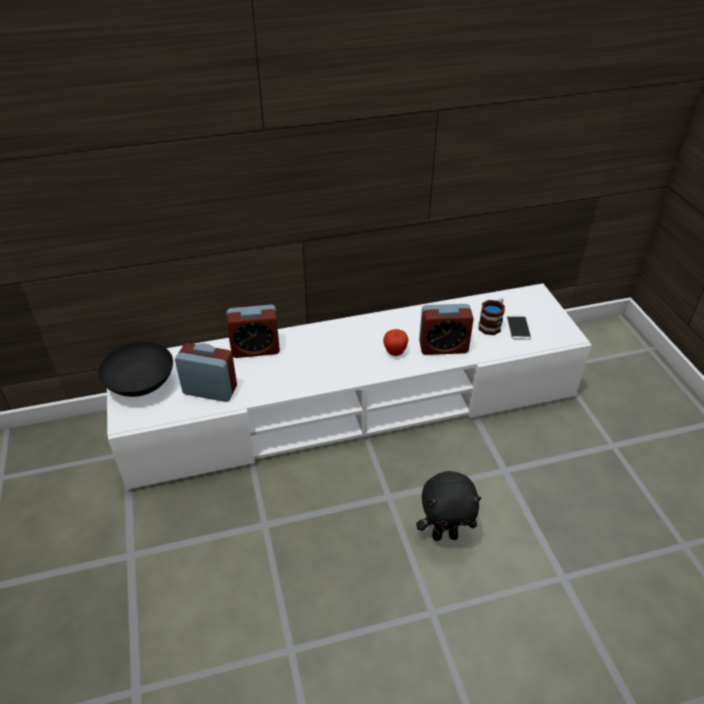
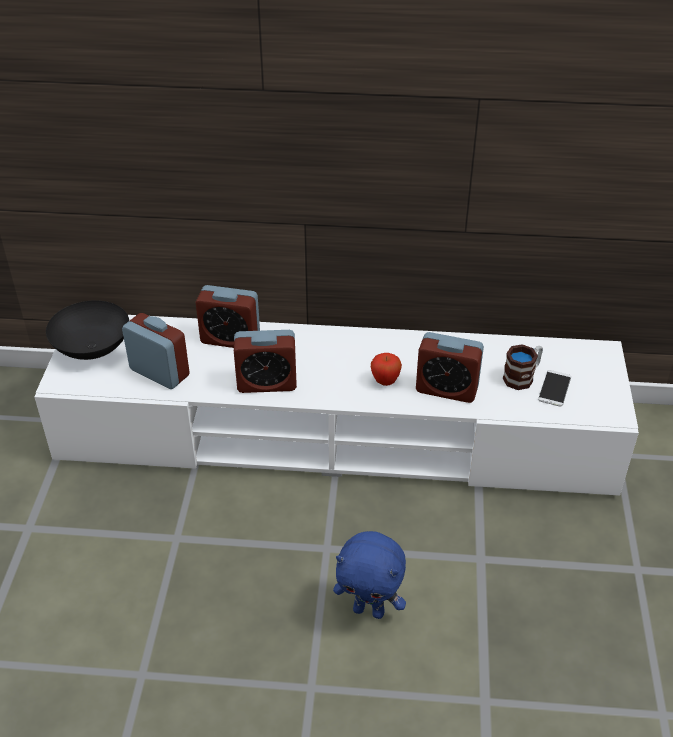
camera: 20 degrees right, 0 degrees up
(304, 377) = (267, 383): none -> alarm clock
(445, 535) = (369, 610): black plush toy -> blue plush toy

